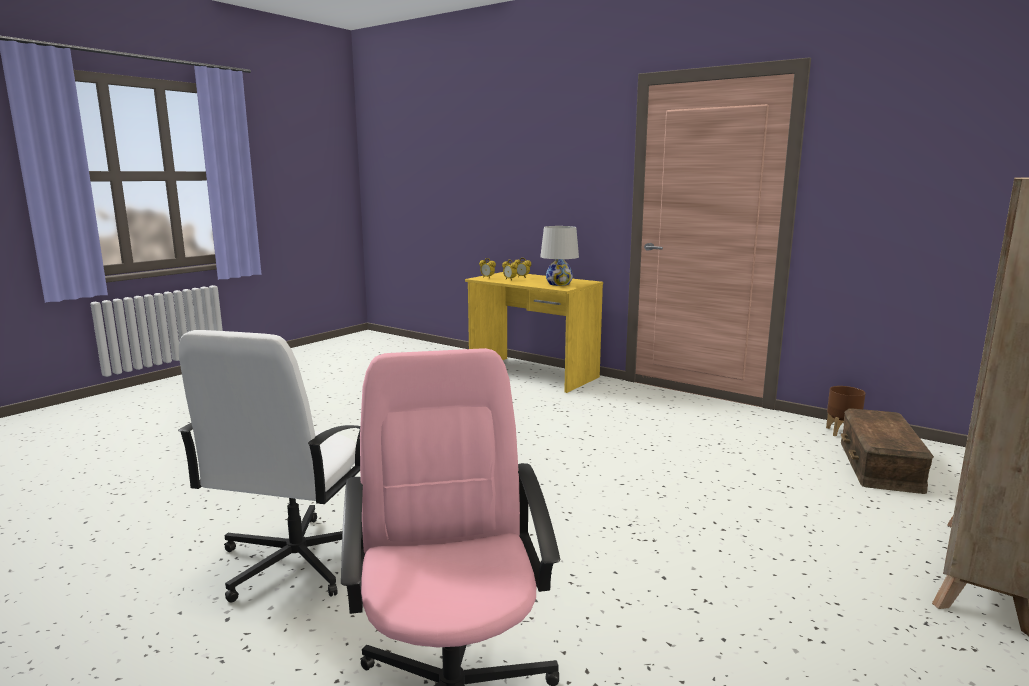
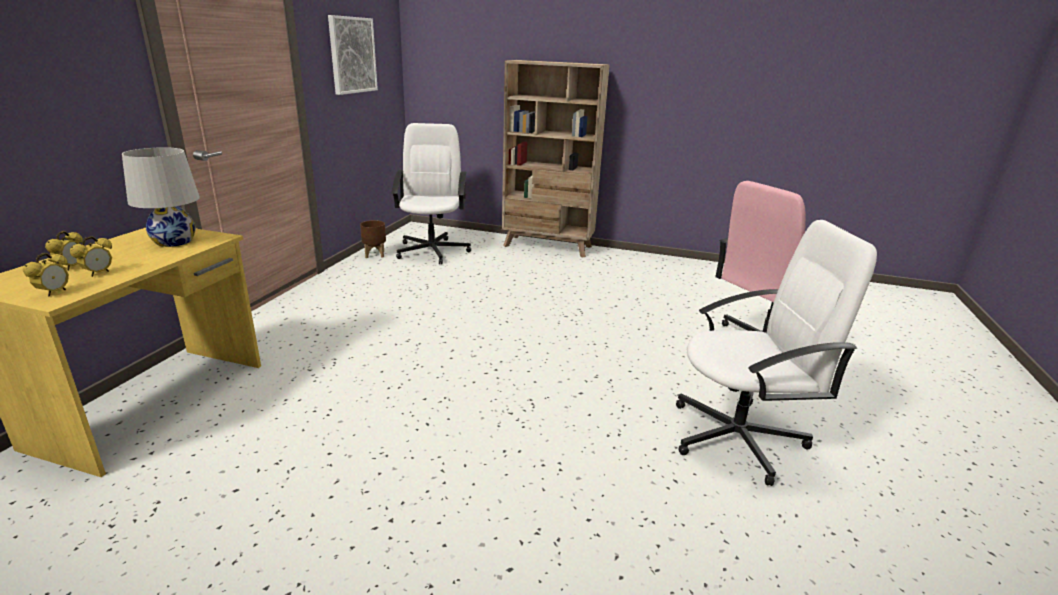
camera: 110 degrees left, 10 degrees up
(881, 465) = (432, 251): brown storage box -> white office chair
(916, 176) = (352, 55): none -> picture

